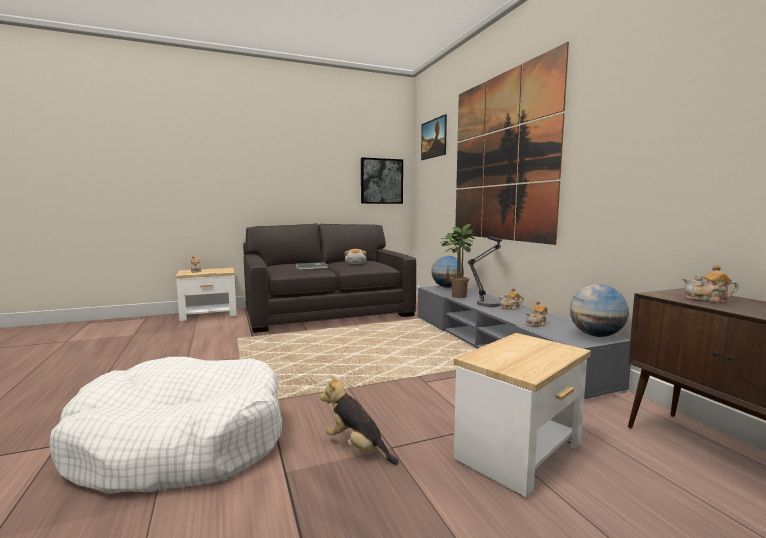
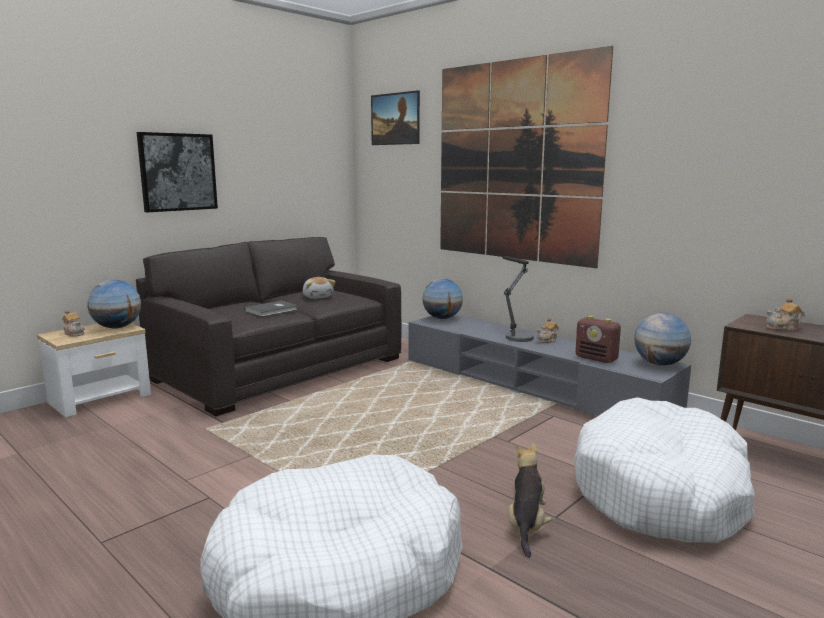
camera: 25 degrees left, 5 degrees up
(221, 270) = (117, 327): none -> globe
(357, 448) = (526, 526): plush toy -> plush toy turned 90 degrees clockwise
(381, 181) = (317, 173): picture -> picture (178, 172)
(457, 295) = (471, 330): potted plant -> none
(520, 452) = (661, 492): side table -> white dog bed
(536, 324) = (596, 358): teapot -> radio

